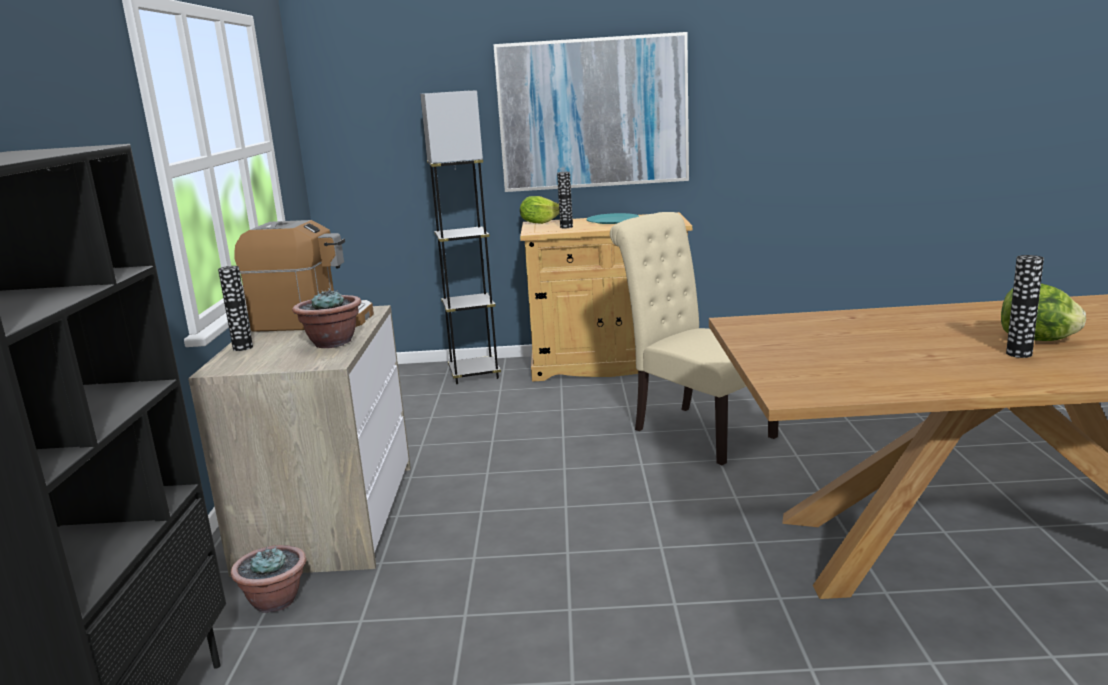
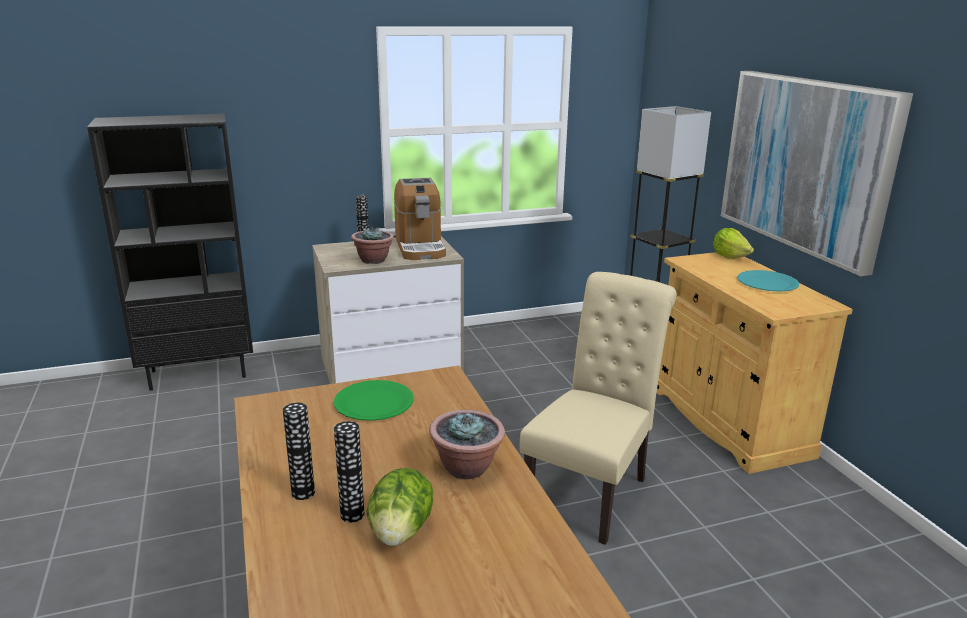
camera: 70 degrees right, 5 degrees up
(275, 601) = (299, 375): potted plant -> potted plant (467, 468)
(566, 227) = (716, 268): vase -> vase (303, 493)
(793, 346) = (374, 402): none -> green plate

